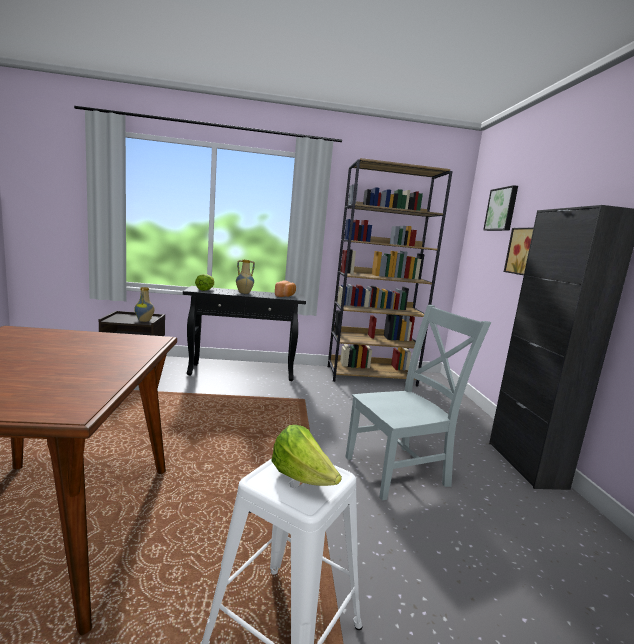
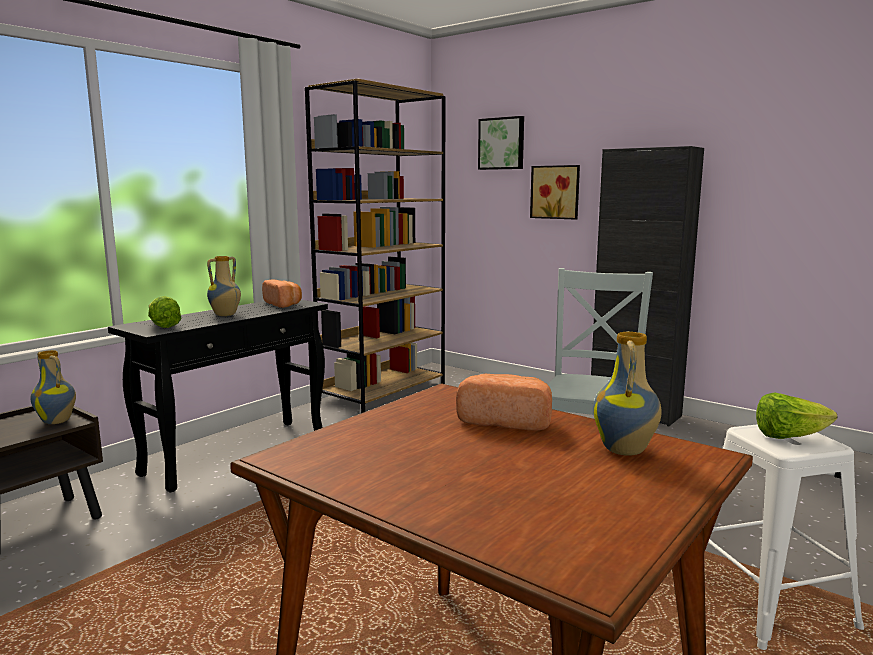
camera: 45 degrees left, 0 degrees up
(65, 388) = (626, 450): none -> vase
(106, 356) = (506, 421): none -> bread

